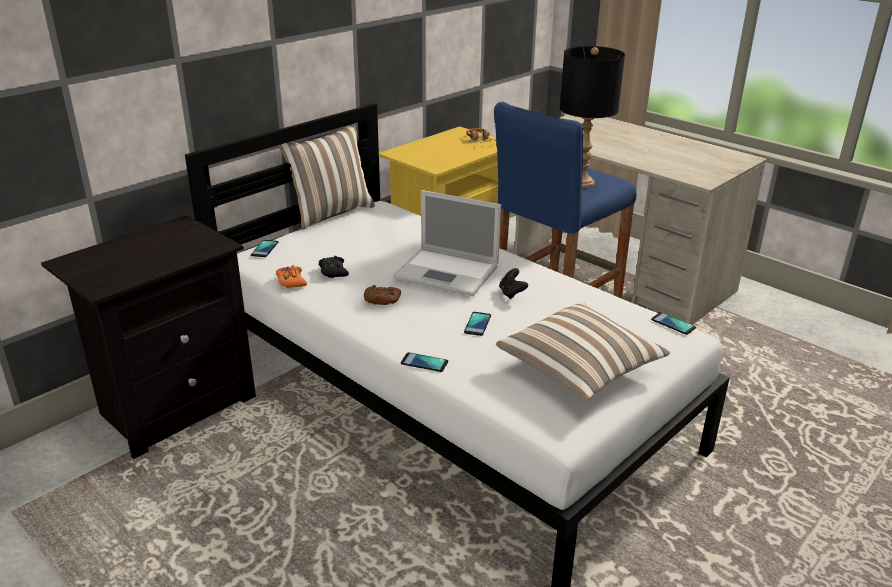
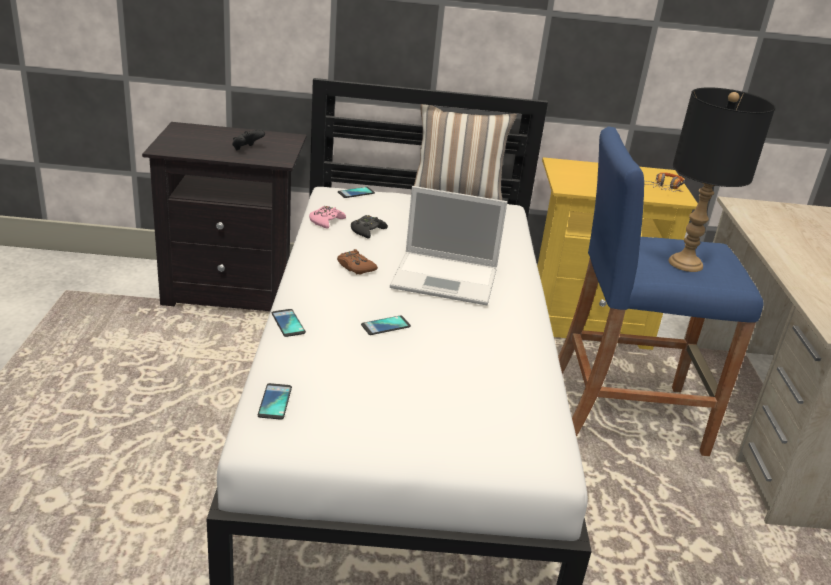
camera: 45 degrees right, 0 degrees up
(291, 281) = (326, 221): orange game controller -> pink game controller
(448, 272) = (447, 279): laptop -> laptop turned 60 degrees counterclockwise
(512, 293) = (465, 324): black game controller -> black game controller (247, 149)
(580, 370) = (387, 411): pillow -> none
(673, 324) = (559, 442): phone -> phone (275, 402)

